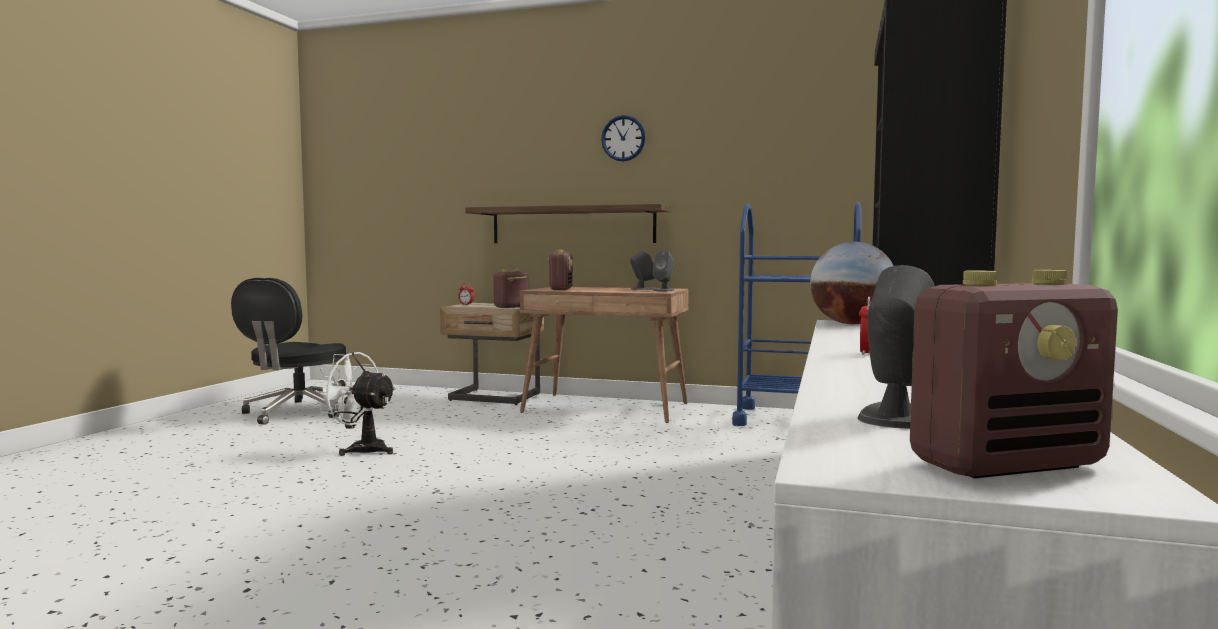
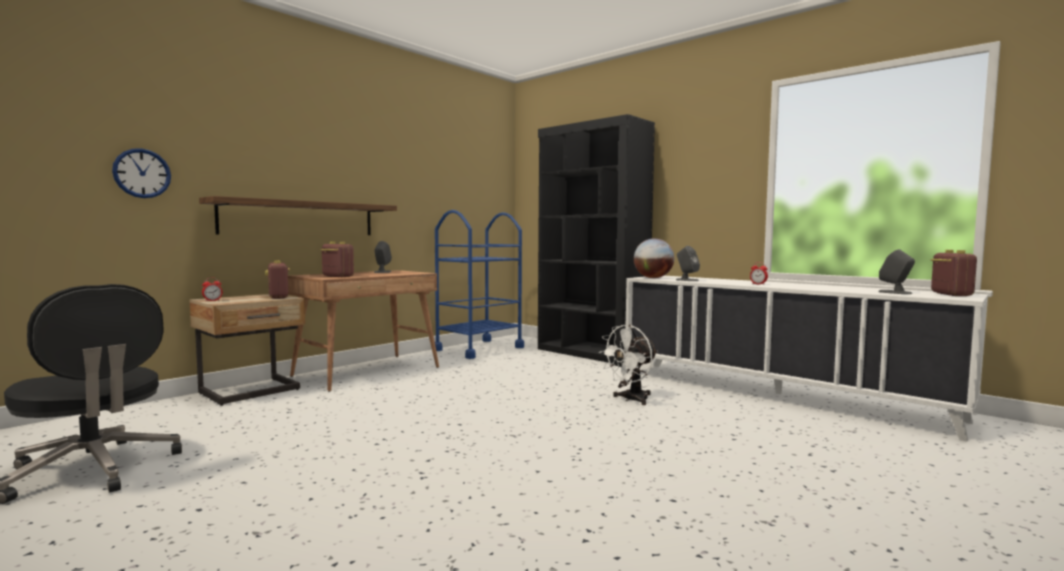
camera: 65 degrees left, 0 degrees up
(361, 449) = (348, 449): white fan -> white fan (631, 399)
(623, 138) = (342, 147): wall clock -> wall clock (142, 173)
(664, 290) = (406, 272): grey speaker -> grey speaker (686, 280)

